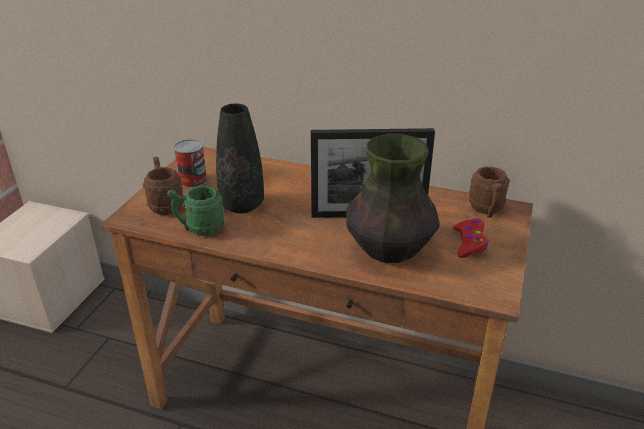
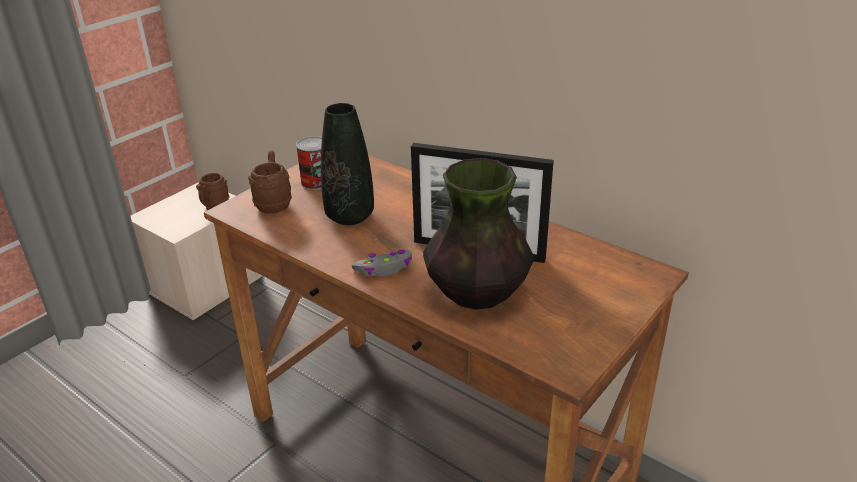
camera: 20 degrees right, 0 degrees up
(199, 229) = (292, 234): green mug -> none
(300, 244) = (385, 268): none -> grey game controller
(469, 243) = (575, 304): red game controller -> none
(487, 211) = (622, 270): brown mug -> brown mug (213, 206)

